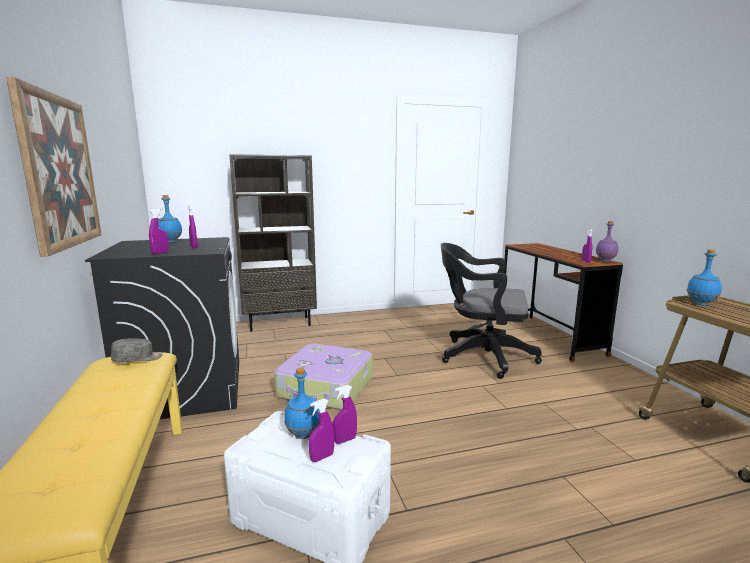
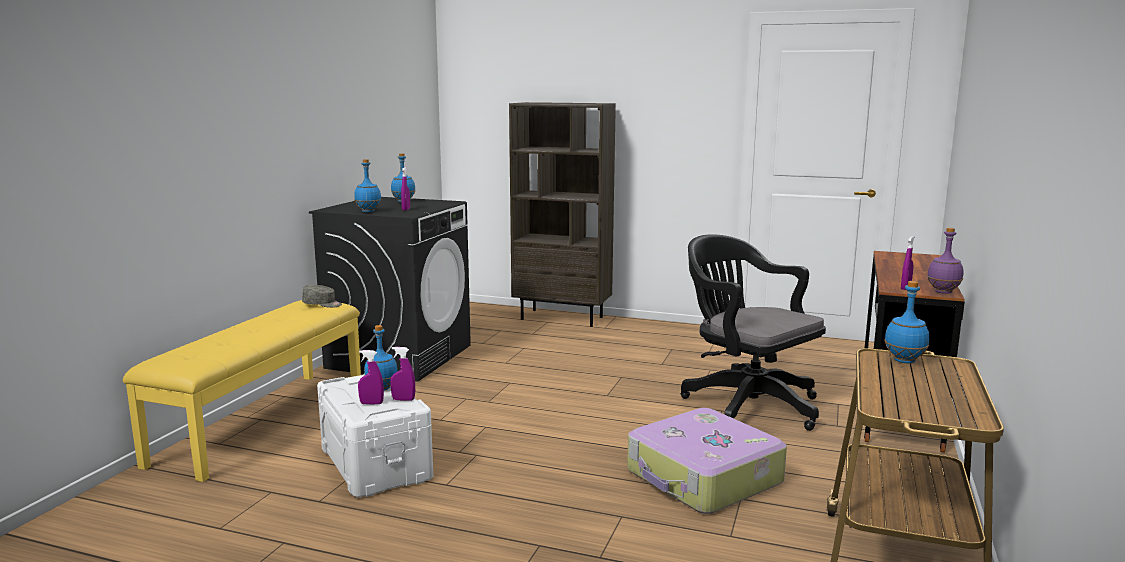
camera: 35 degrees right, 0 degrees up
(60, 171) = (292, 135): picture -> none
(160, 253) = (368, 211): purple spray bottle -> blue bottle
(326, 388) = (517, 387): suitcase -> suitcase (703, 478)

